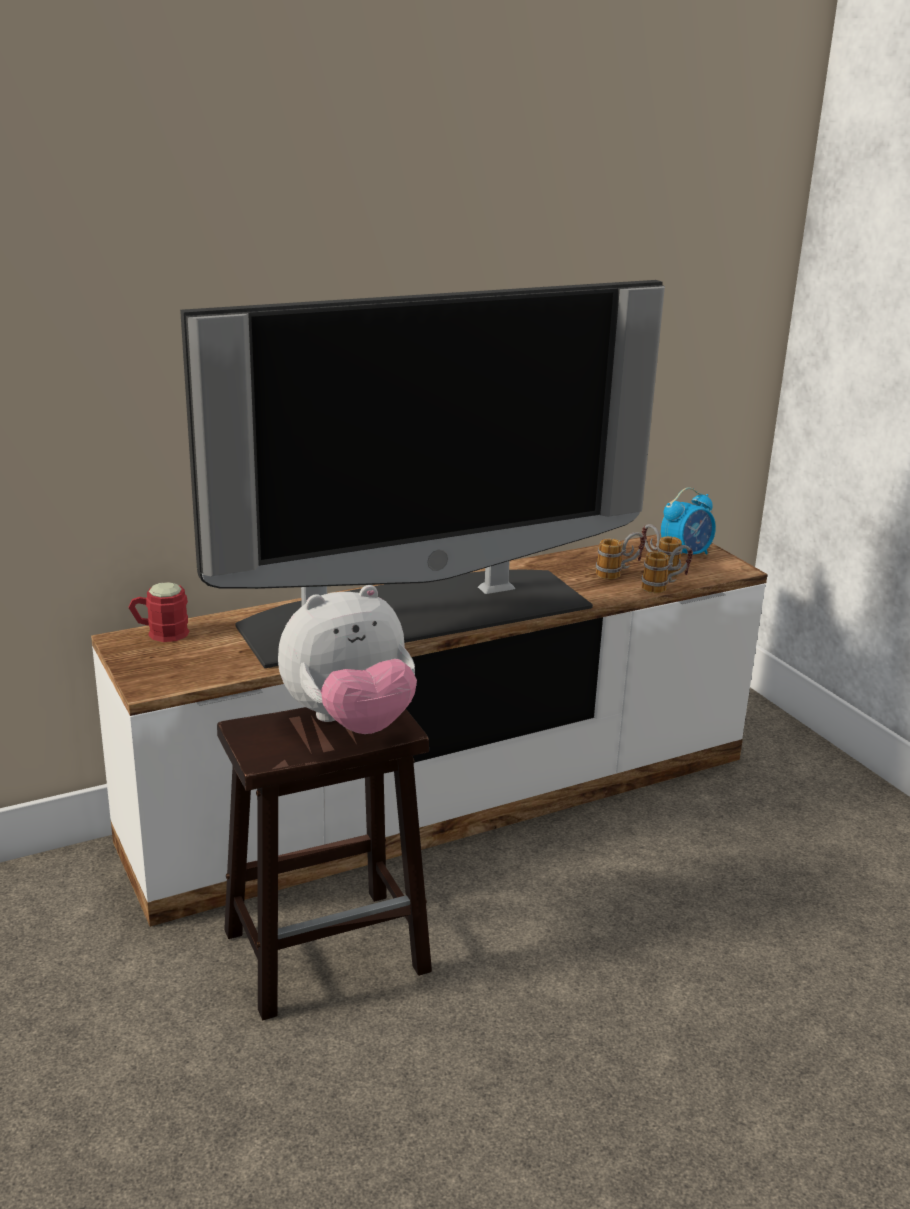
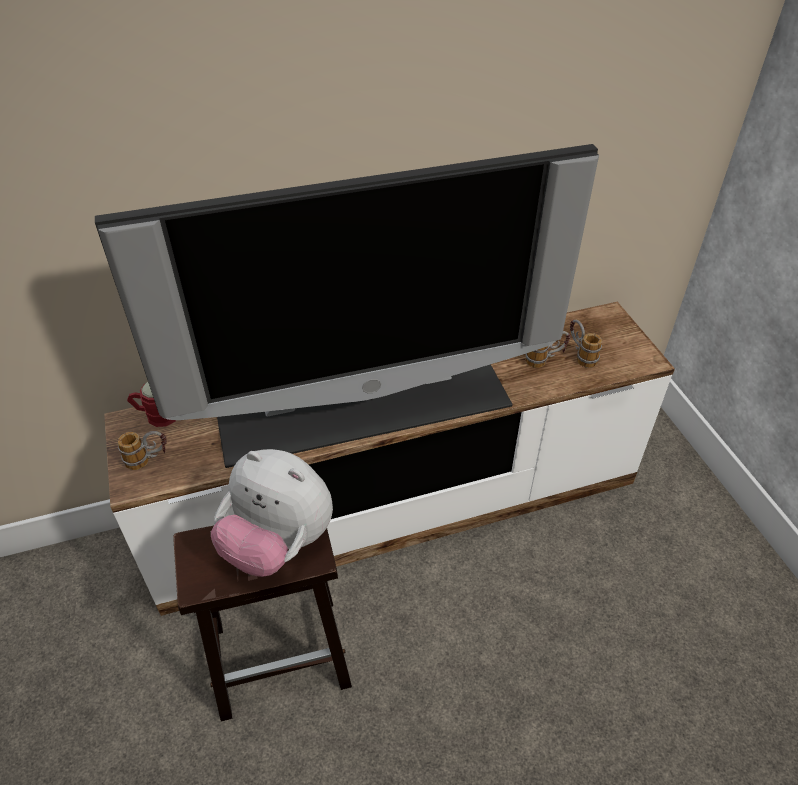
camera: 10 degrees right, 20 degrees up
(350, 722) = (278, 543): plush toy -> plush toy turned 45 degrees clockwise
(665, 587) = (581, 381): mug -> mug (148, 460)
(686, 555) = (608, 338): alarm clock -> none

